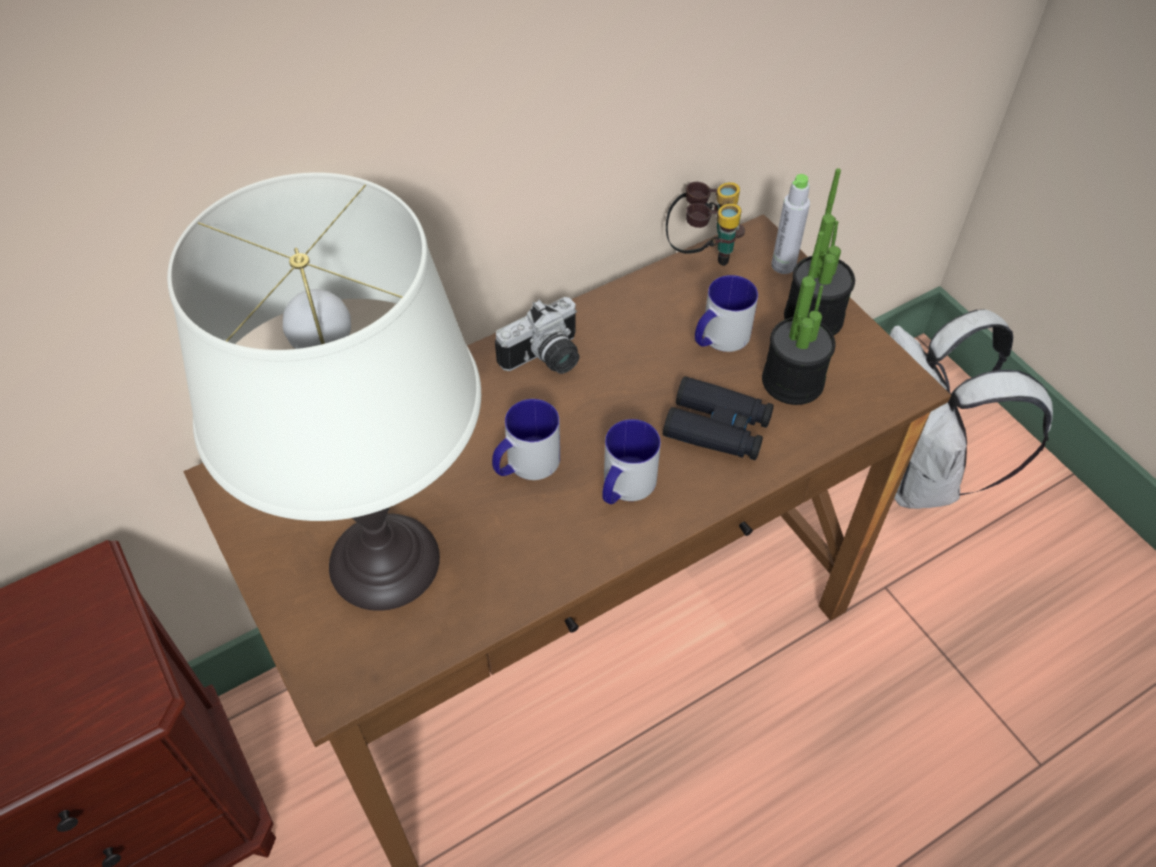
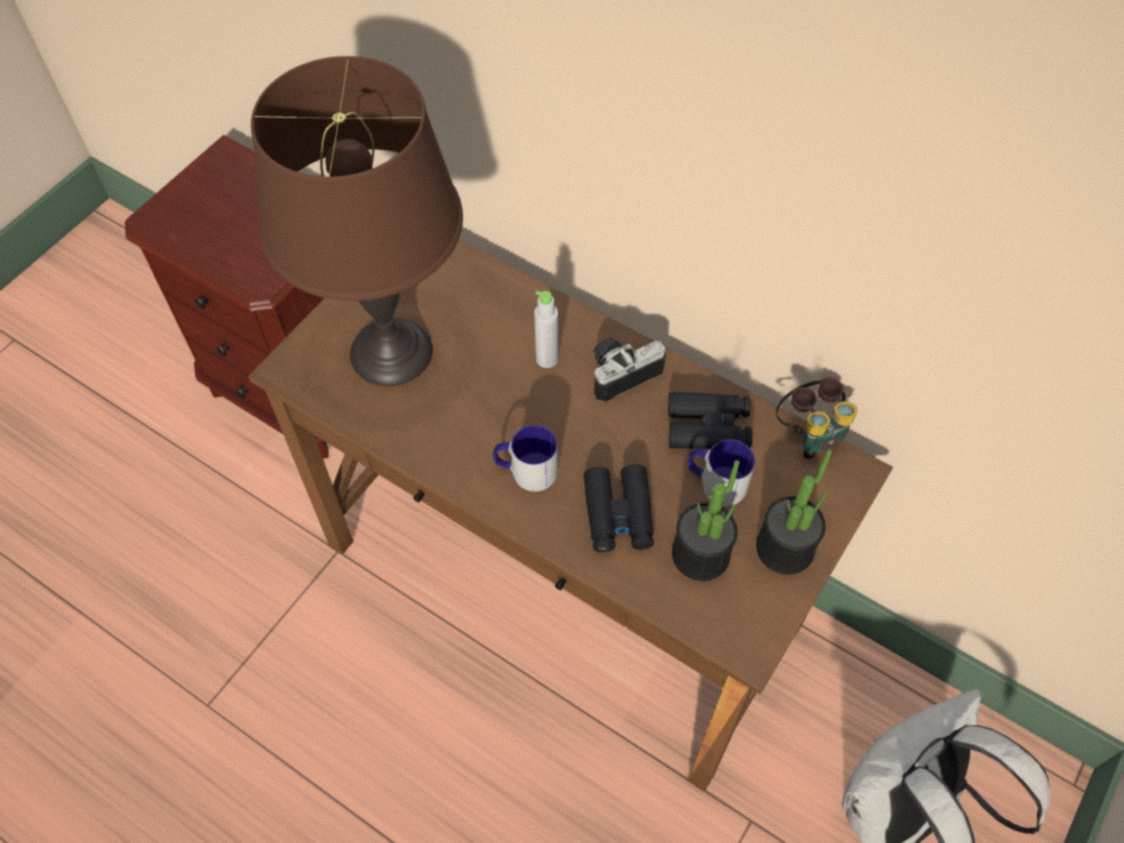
camera: 65 degrees right, 5 degrees up
(384, 560) = (392, 352): white table lamp -> brown table lamp
(525, 464) = (513, 399): mug -> none
(546, 360) = (620, 371): camera -> camera turned 120 degrees clockwise
(654, 319) = (708, 427): none -> black binoculars
(783, 265) = (835, 504): grey bottle -> grey bottle (547, 359)

